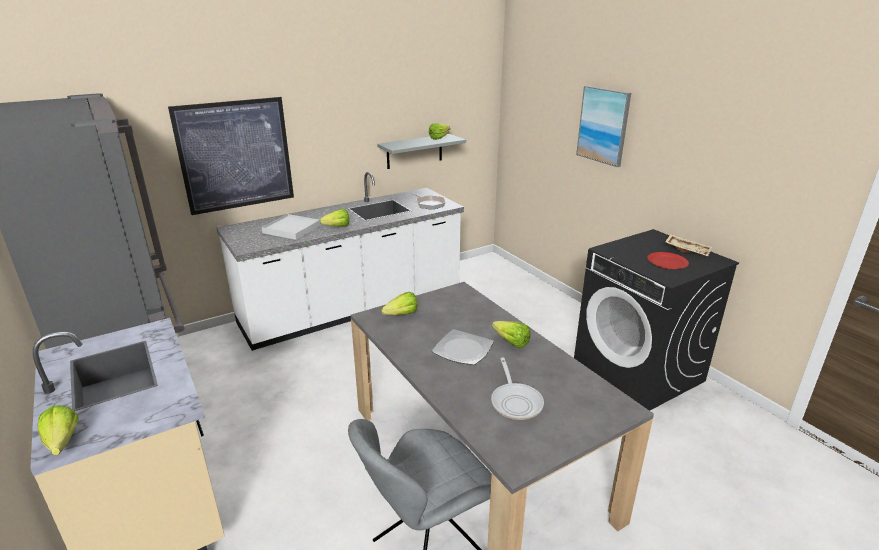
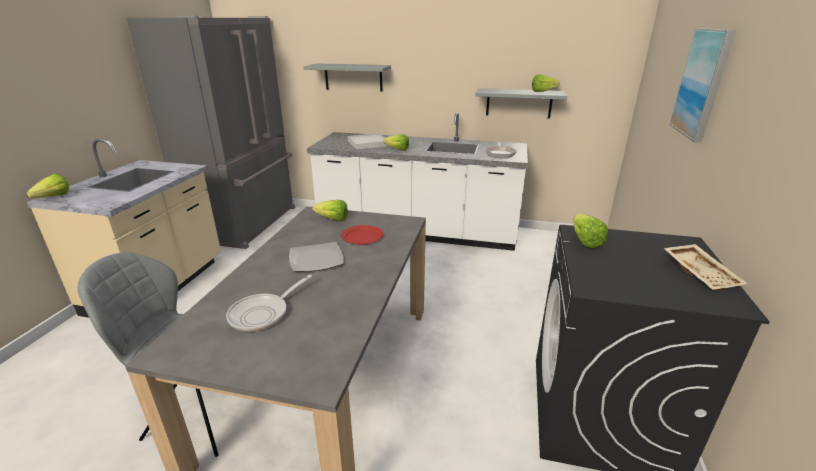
camera: 45 degrees right, 0 degrees up
(235, 155) = (353, 77): picture -> grey shelf
(509, 341) = (359, 272): lettuce -> lettuce (584, 239)
(666, 262) = (631, 272): red plate -> red plate (362, 237)

